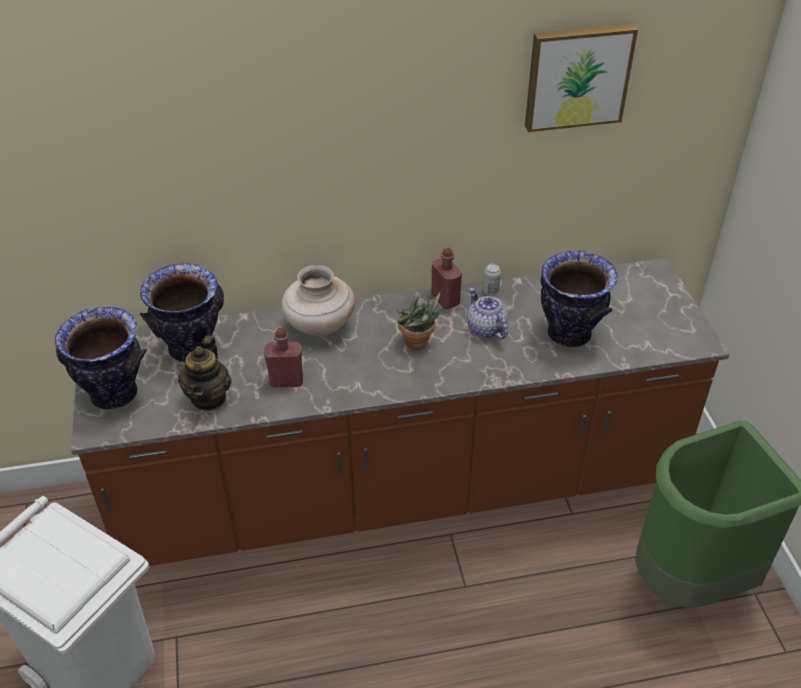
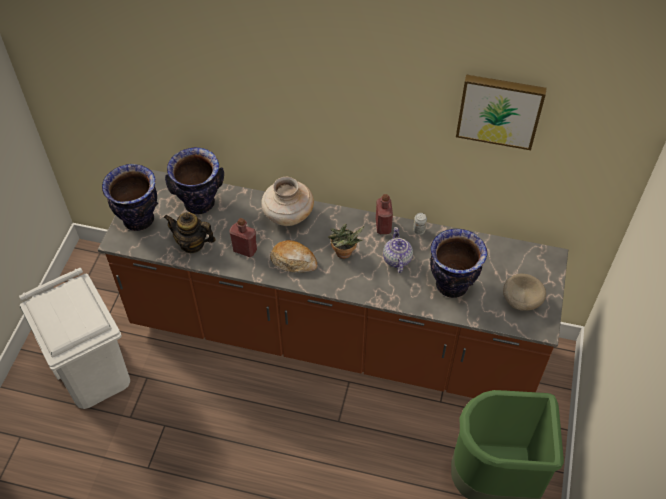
camera: 25 degrees right, 10 degrees up
(209, 398) = (192, 244): teapot -> teapot turned 75 degrees clockwise
(360, 372) = (294, 261): none -> bread
(656, 323) = (520, 300): none -> beige bowl

